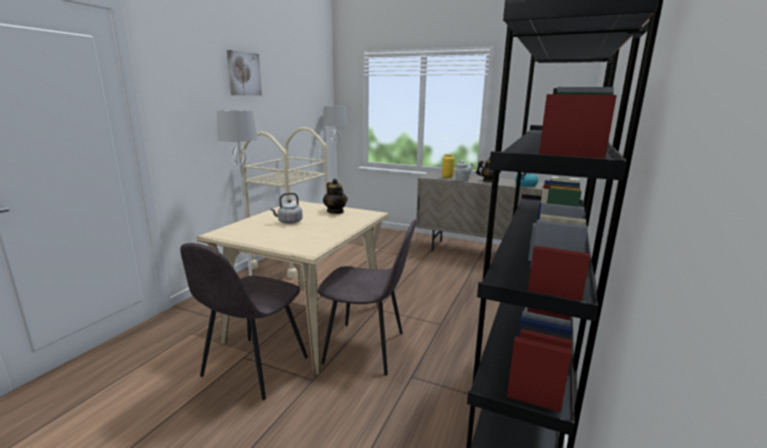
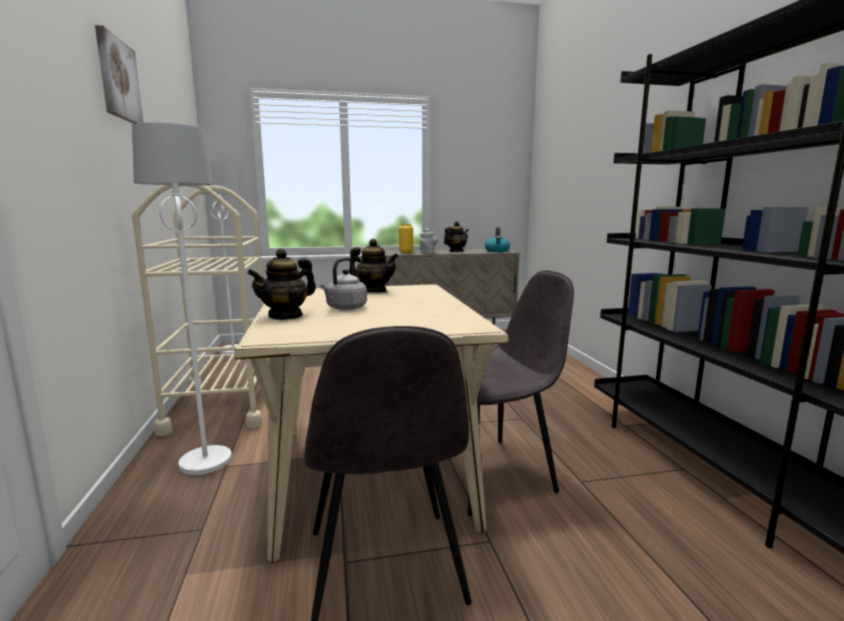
camera: 35 degrees left, 5 degrees down
(254, 221) = (286, 316): none -> teapot

